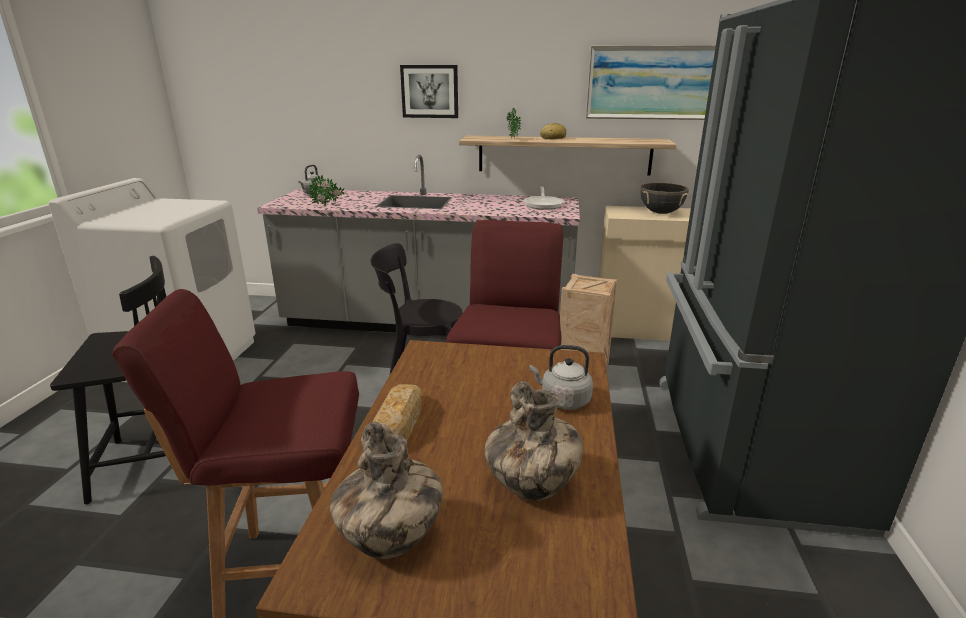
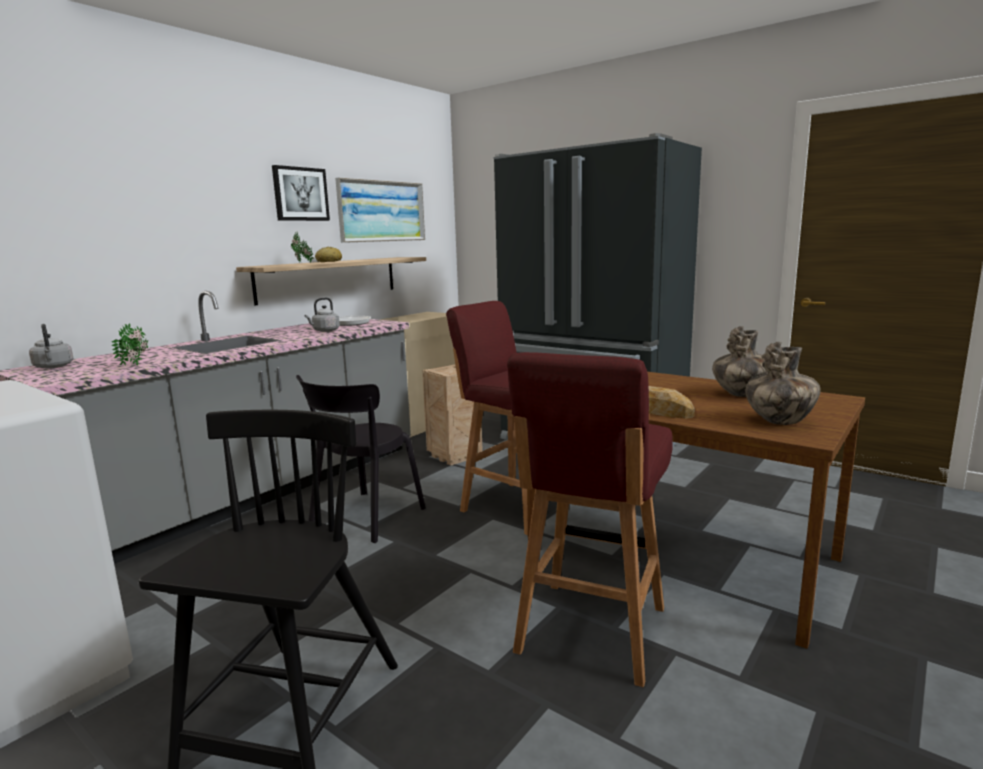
camera: 60 degrees left, 10 degrees down
(430, 91) = (188, 218): picture -> picture (300, 194)
(562, 400) = (656, 379): grey kettle -> grey kettle (324, 331)
(660, 213) = (420, 316): black cooking pot -> none

